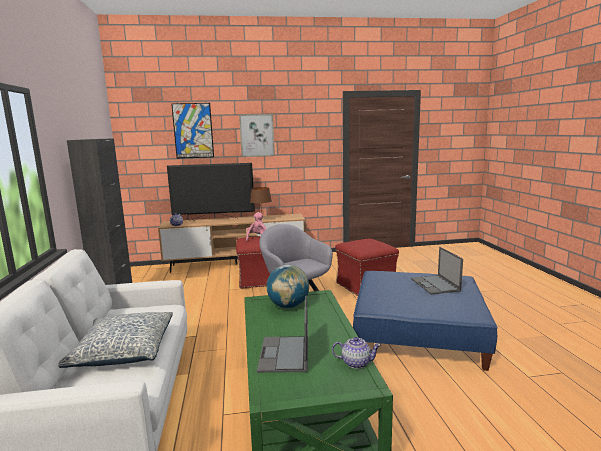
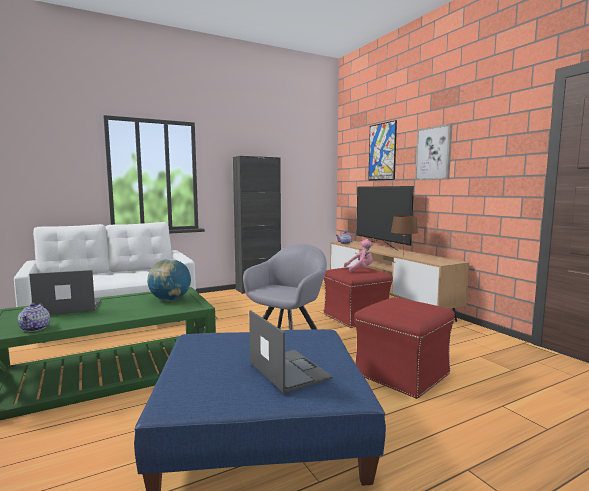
camera: 70 degrees right, 5 degrees down
(123, 351) = (102, 278): pillow -> none
(435, 285) = (288, 370): laptop -> laptop turned 90 degrees clockwise

